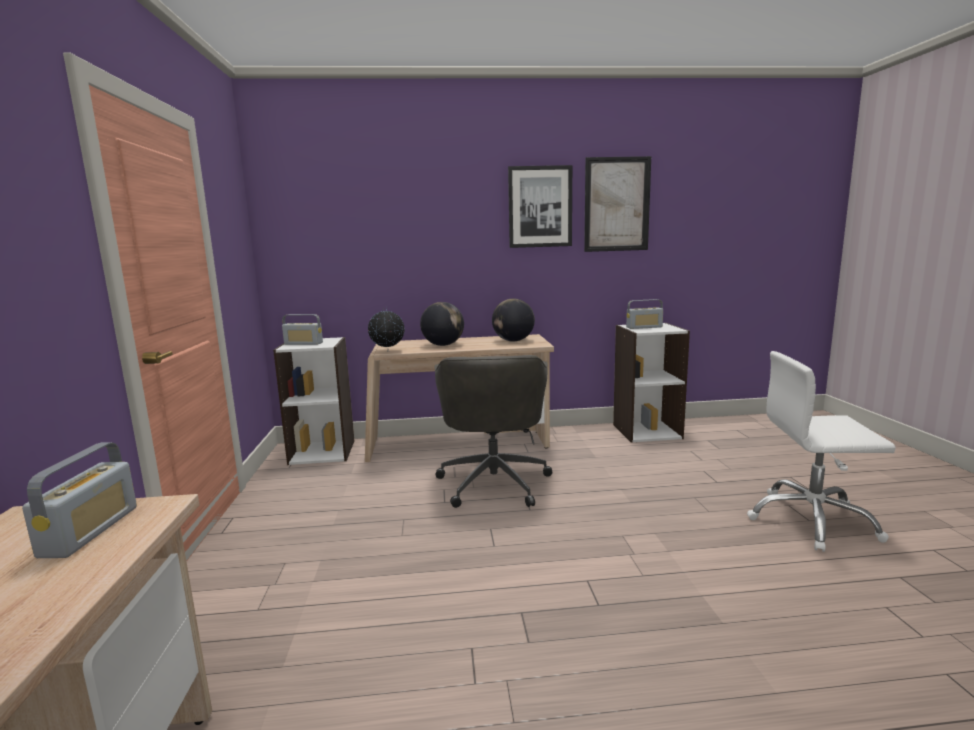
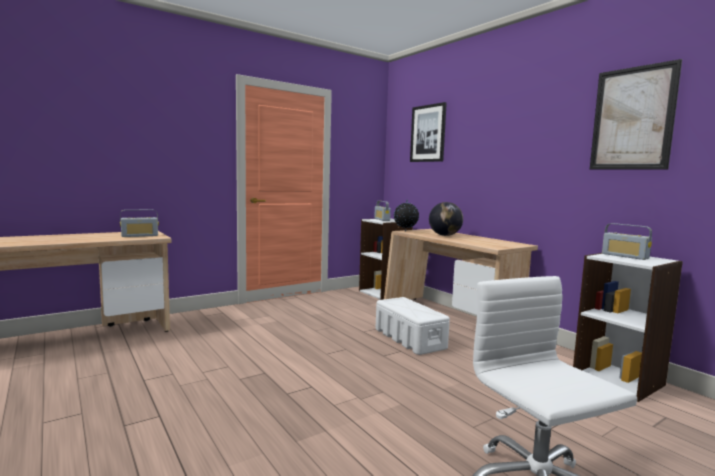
camera: 60 degrees right, 5 degrees down
(494, 481) = (409, 338): grey office chair -> white storage box
(513, 341) = (493, 243): globe -> none
(540, 207) = (551, 126): picture -> picture (428, 133)

